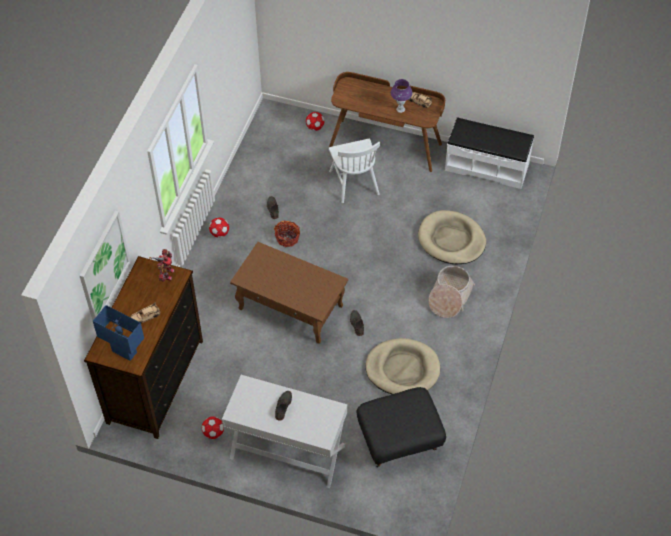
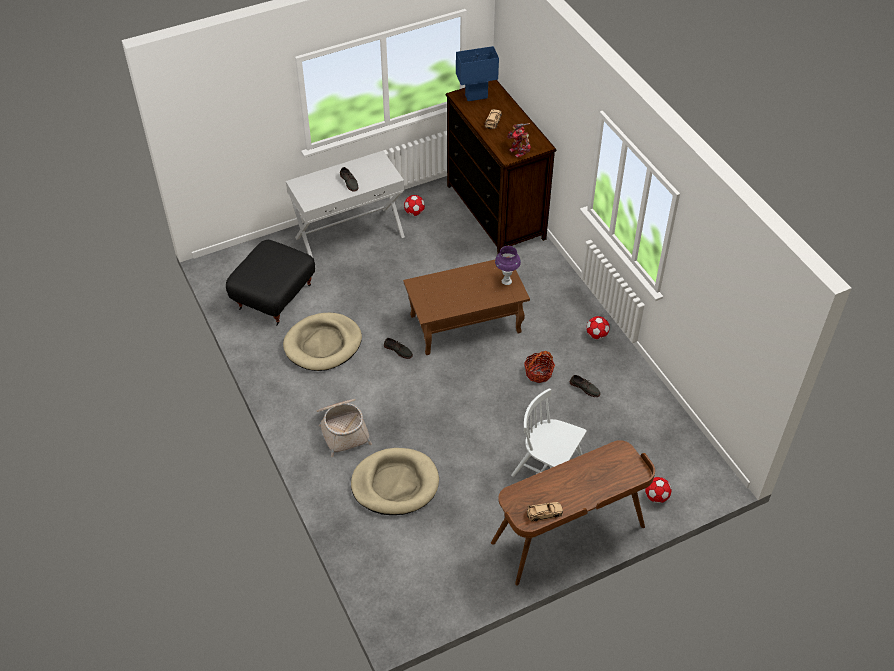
camera: 135 degrees right, 5 degrees down
(104, 267) = (533, 72): picture -> none
(400, 109) = (551, 487): purple table lamp -> purple table lamp (506, 281)
(487, 166) = (442, 596): white bench -> none

